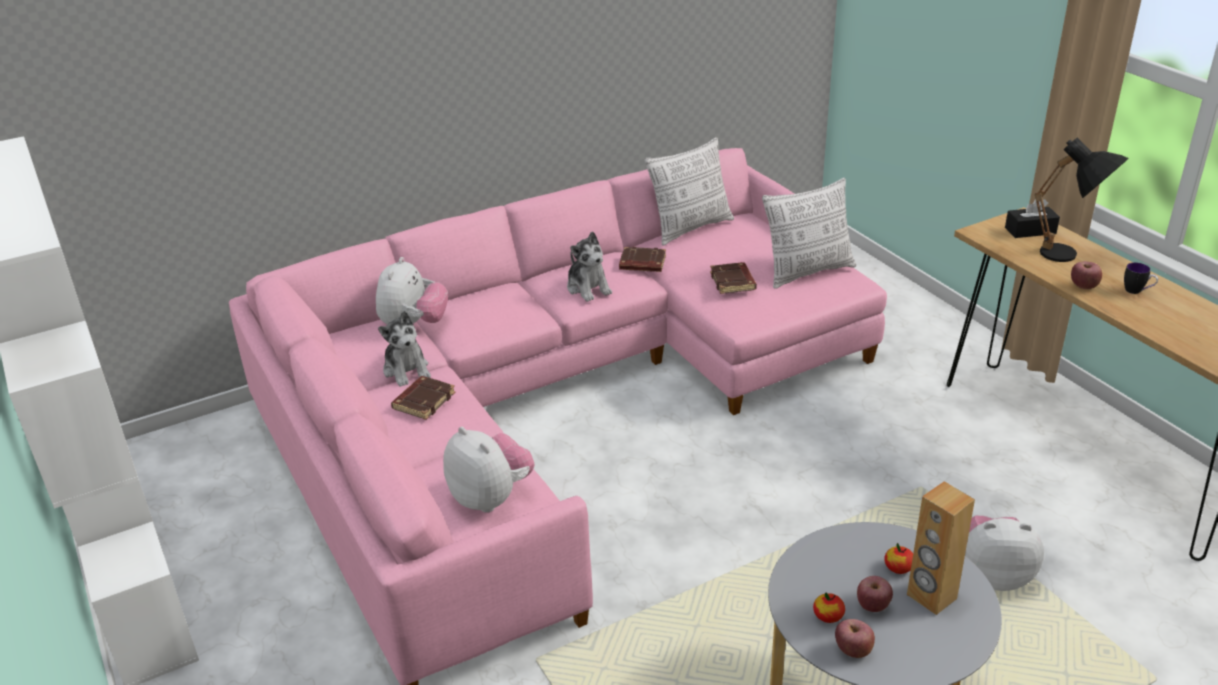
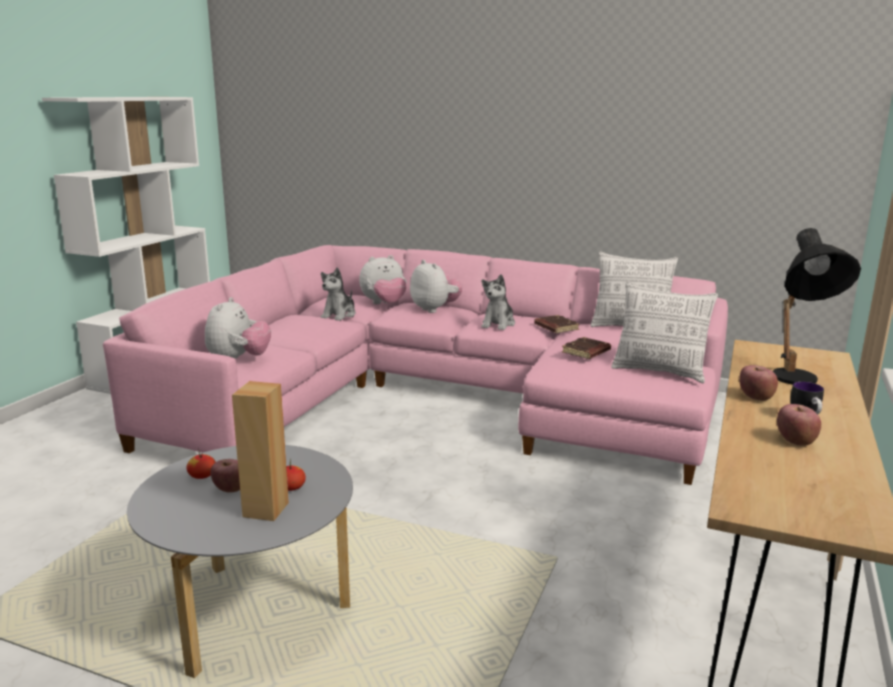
camera: 50 degrees right, 15 degrees down
(423, 401) = (310, 322): brown book -> none
(853, 650) = (167, 494): apple -> apple (795, 441)
(993, 575) = (486, 634): plush toy -> plush toy (435, 309)
(1030, 230) = (808, 361): black tissue box -> none

